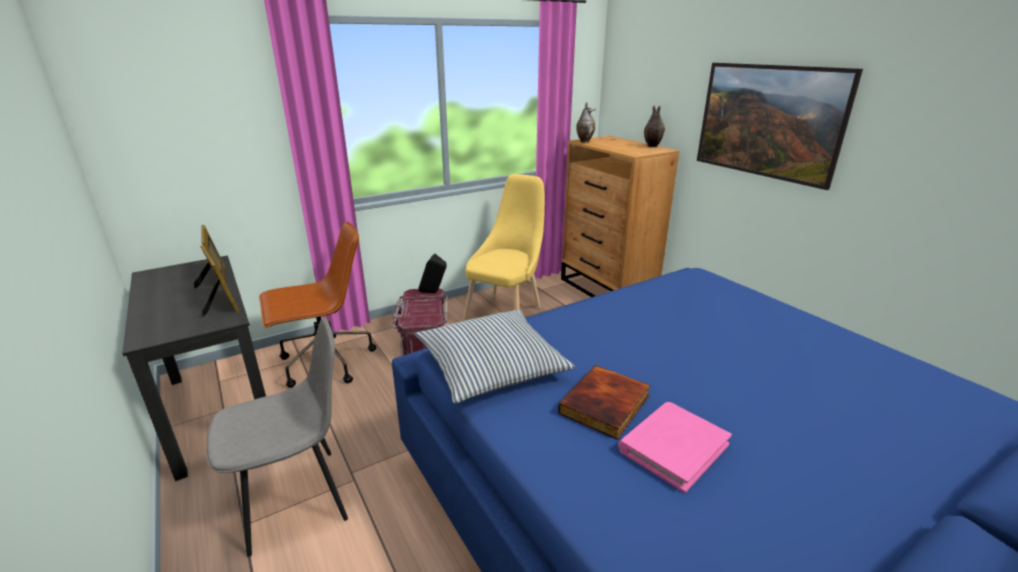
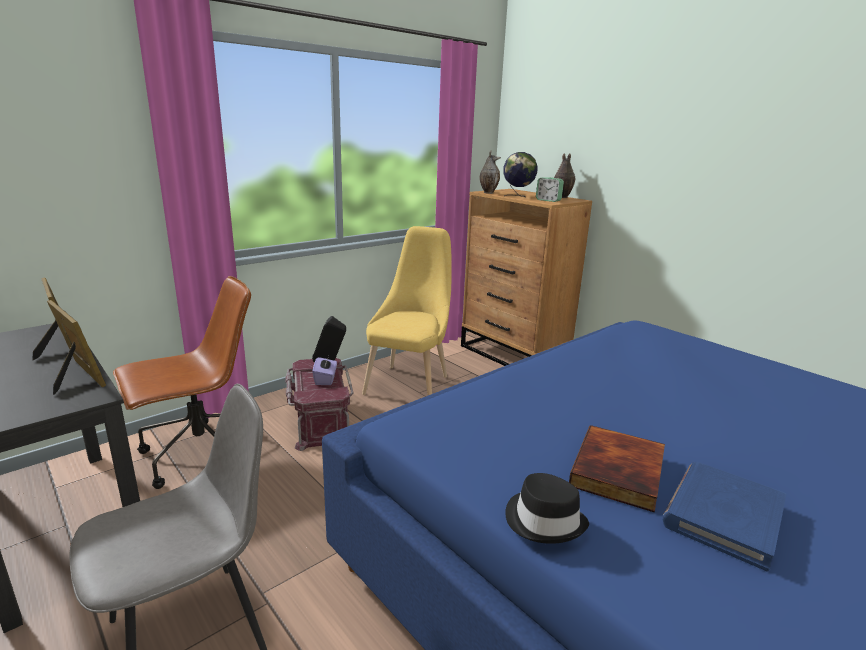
camera: 10 degrees left, 5 degrees down
(427, 307) = (325, 379): none -> purple tissue box
(491, 366) = (461, 435): pillow -> none
(526, 438) = (544, 520): none -> black hat
(609, 146) = (518, 196): none -> globe
(635, 151) = (548, 200): none -> alarm clock
(673, 447) = (722, 516): pink book -> blue book
(762, 148) = (687, 194): picture -> none

